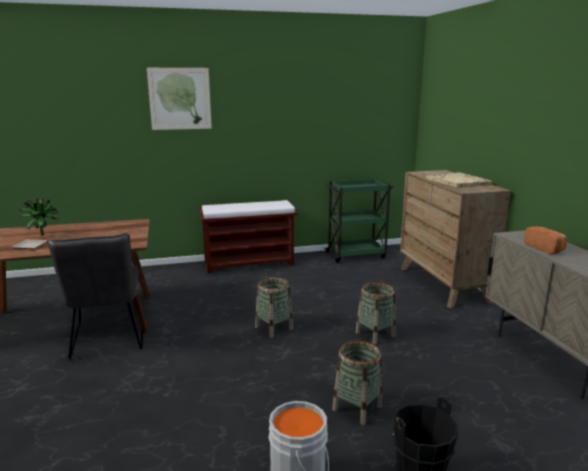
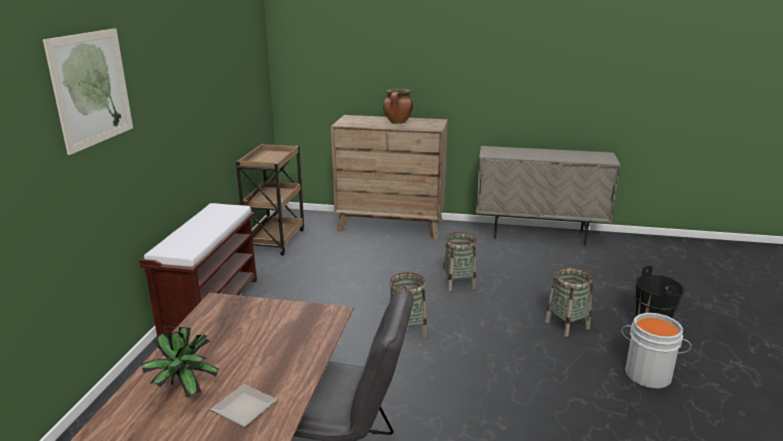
camera: 65 degrees left, 5 degrees up
(356, 255) = (275, 240): green cart -> brown cart
(457, 181) = (398, 122): beige tray -> cooking pot
(546, 248) = (526, 155): bread -> none

